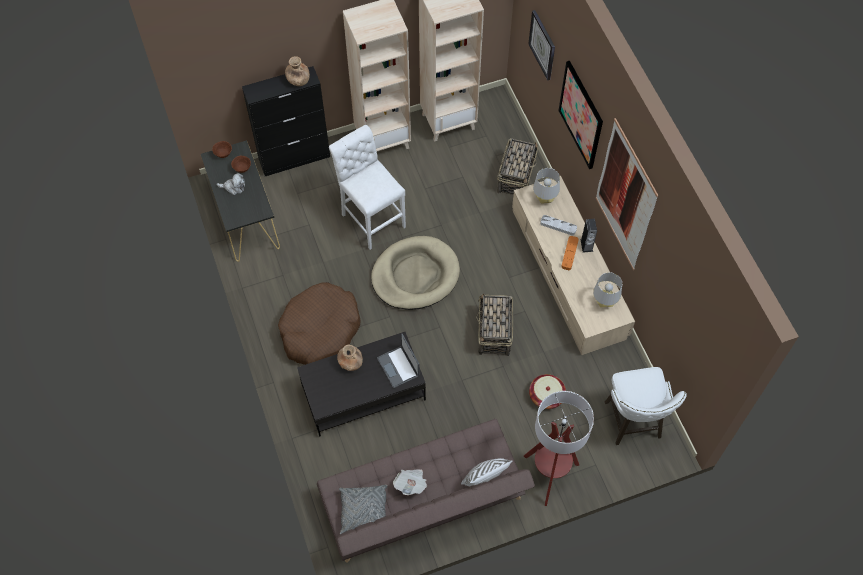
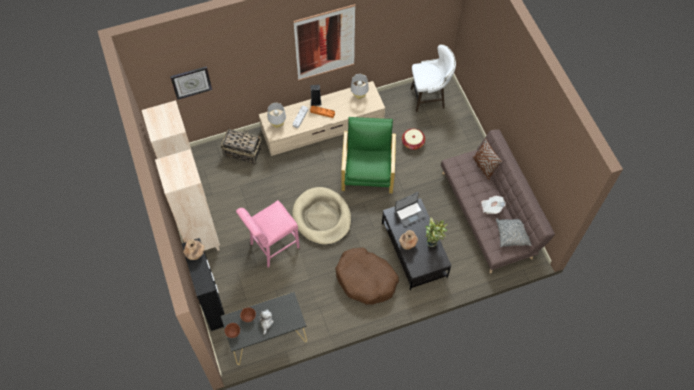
camera: 90 degrees left, 0 degrees up
(352, 396) = (432, 242): none -> potted plant
(371, 218) = (272, 246): white stool -> pink stool
(485, 478) = (484, 166): white pillow -> brown pillow
(494, 333) = (368, 170): basket -> green armchair
(549, 475) = (466, 144): floor lamp -> none
(581, 115) = (257, 62): picture -> none

